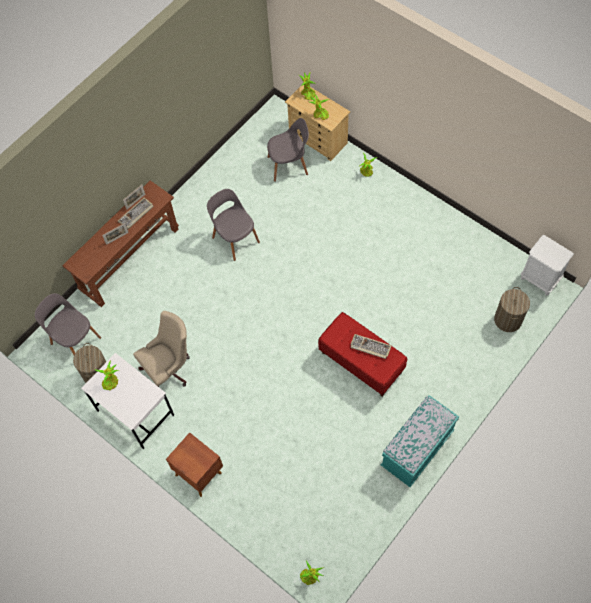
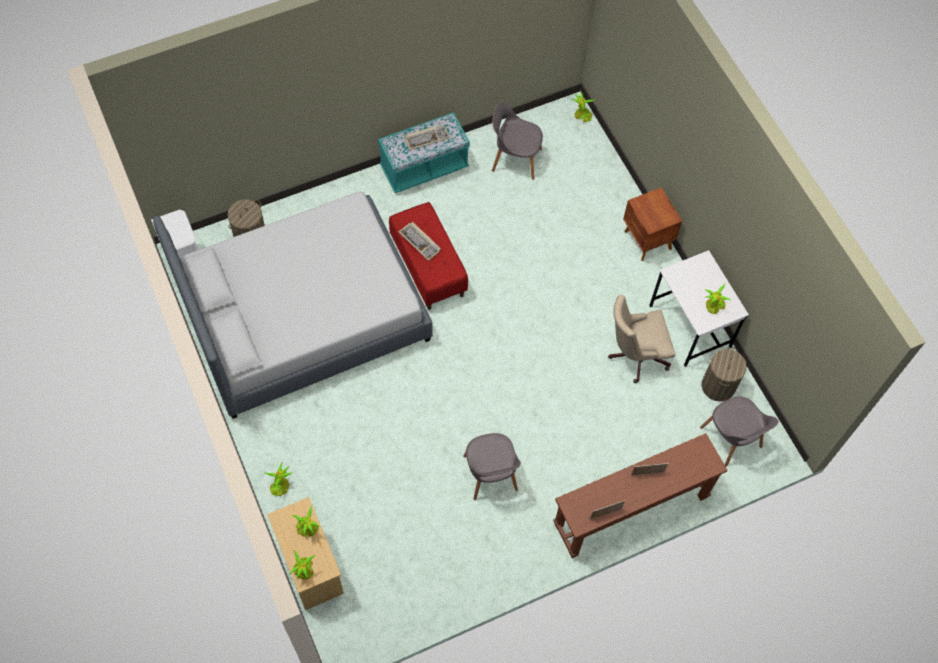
camera: 160 degrees left, 0 degrees up
(136, 214) = (612, 495): keyboard -> keyboard (427, 137)
(289, 165) = (370, 545): grey chair -> grey chair (515, 159)
(428, 283) = (304, 314): none -> grey bed

